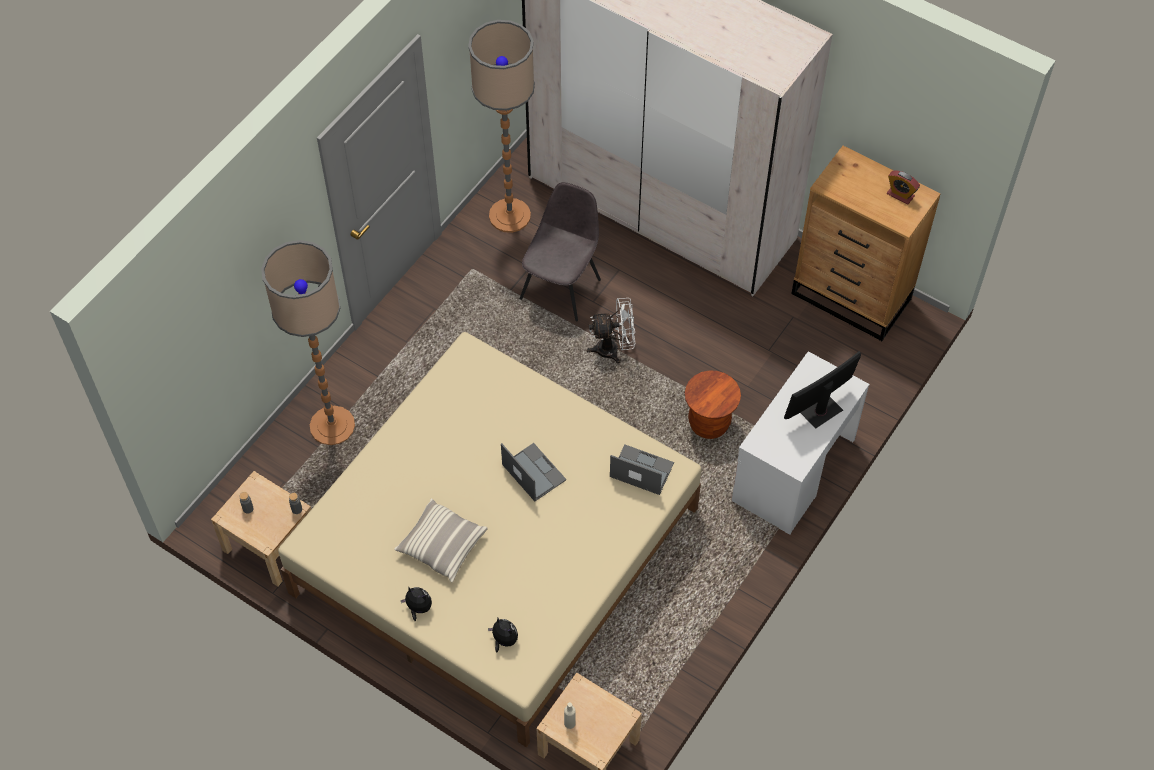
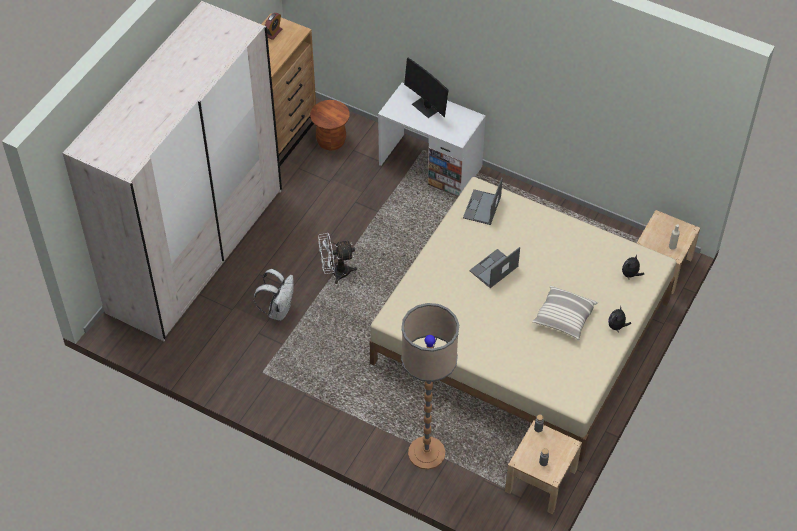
camera: 95 degrees left, 5 degrees down
(510, 215) = (205, 351): floor lamp -> none
(561, 287) = (278, 310): grey chair -> white backpack
(613, 349) = (336, 273): white fan -> white fan turned 90 degrees counterclockwise
(709, 424) = (397, 213): brown stool -> brown stool (331, 141)

